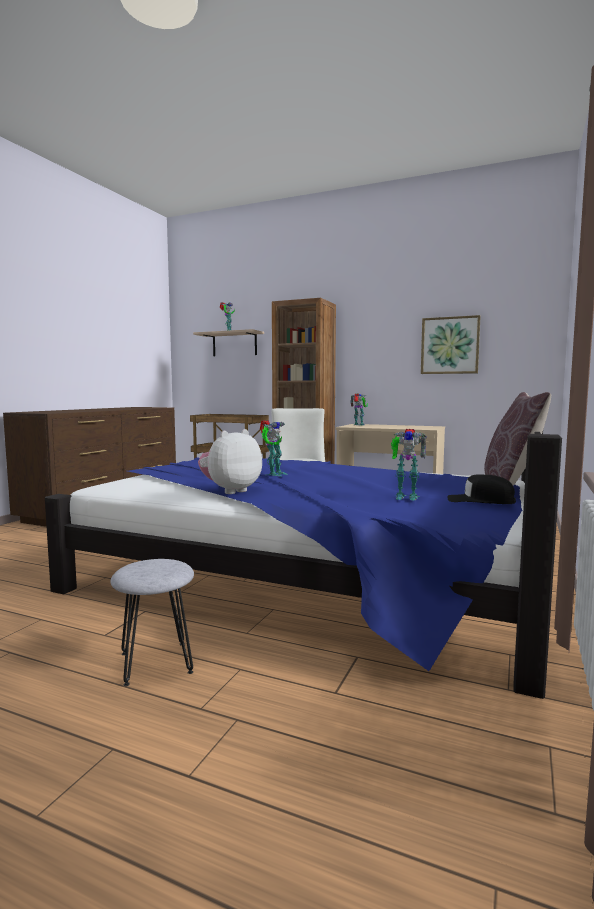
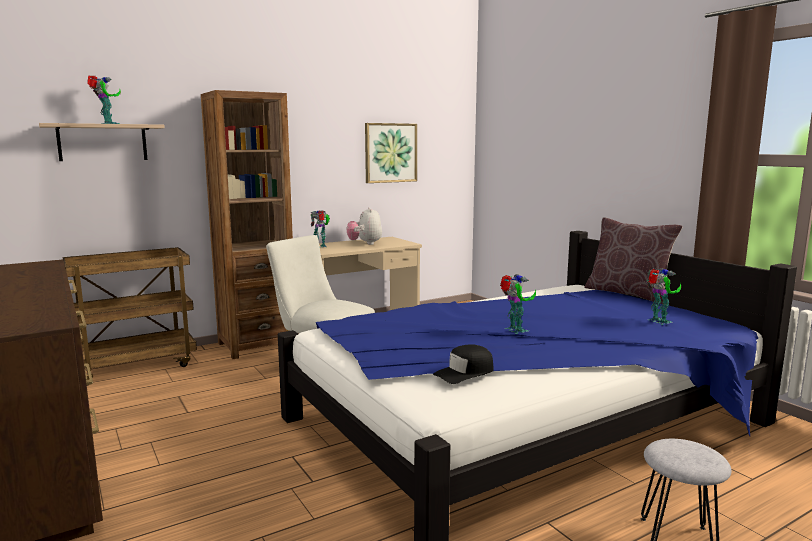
camera: 55 degrees left, 5 degrees up
(230, 491) = (573, 360): plush toy -> plush toy (365, 243)
(405, 496) = (659, 322): toy robot -> toy robot turned 75 degrees counterclockwise
(480, 501) = (680, 311): black cap -> black cap (465, 373)

